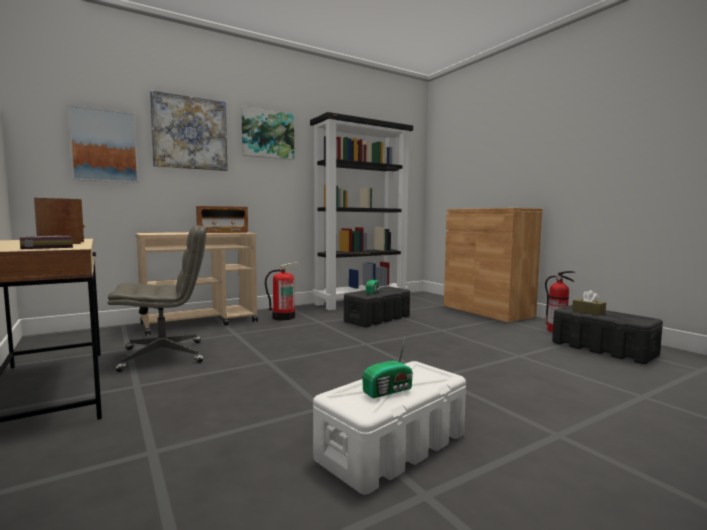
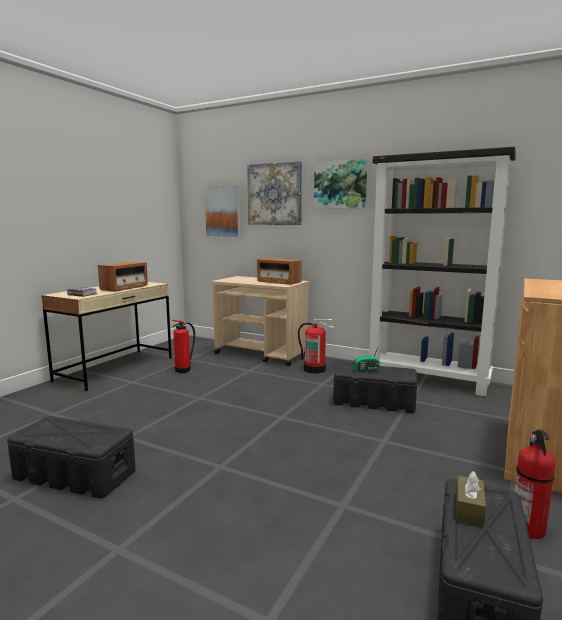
camera: 60 degrees right, 5 degrees up
(164, 355) = (184, 370): grey office chair -> fire extinguisher
(389, 391) = (59, 432): radio -> none
(393, 446) = (75, 475): white storage box -> black storage box

